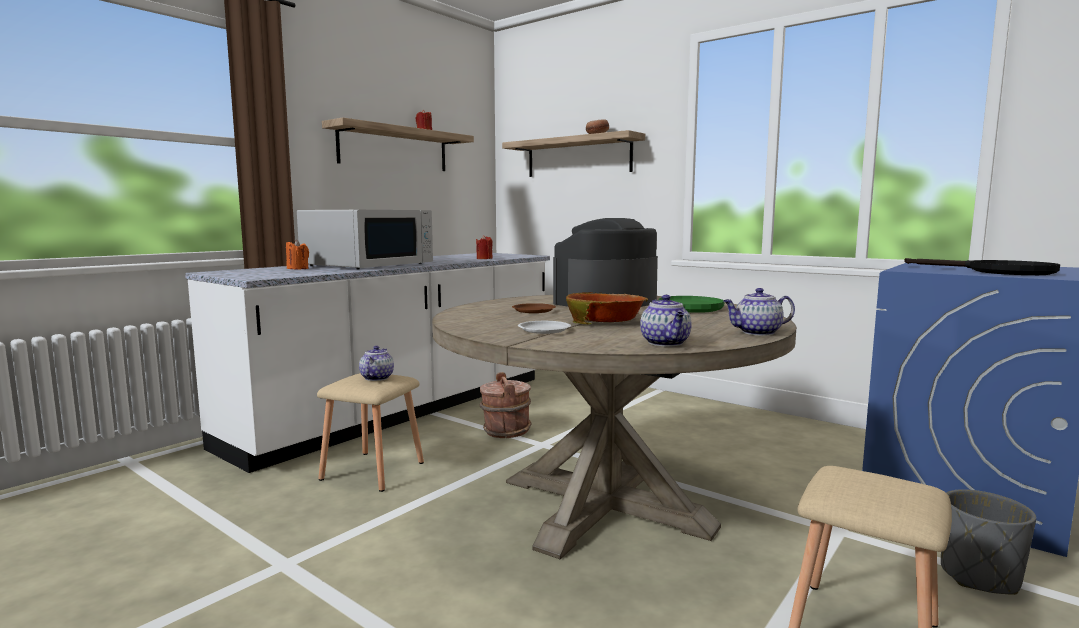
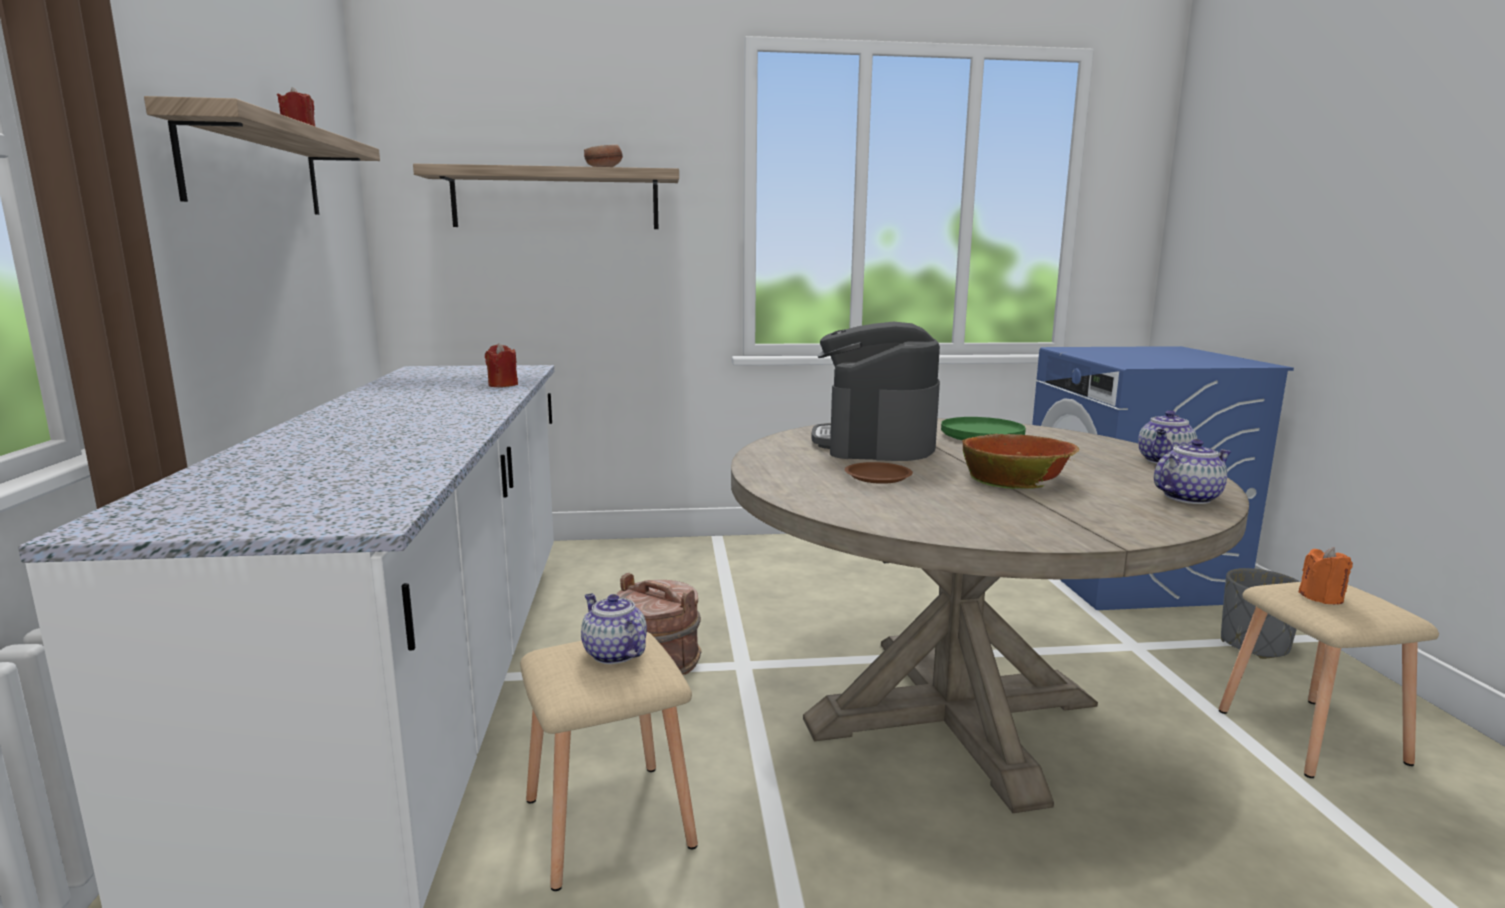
camera: 45 degrees left, 5 degrees up
(298, 268) = (291, 469): orange candle -> orange candle (1321, 597)
(369, 264) = (384, 431): white microwave -> none
(544, 330) = (1035, 510): white plate -> none
(666, 343) = (1188, 497): teapot -> teapot turned 60 degrees counterclockwise
(998, 271) = (1180, 360): black frying pan -> none

